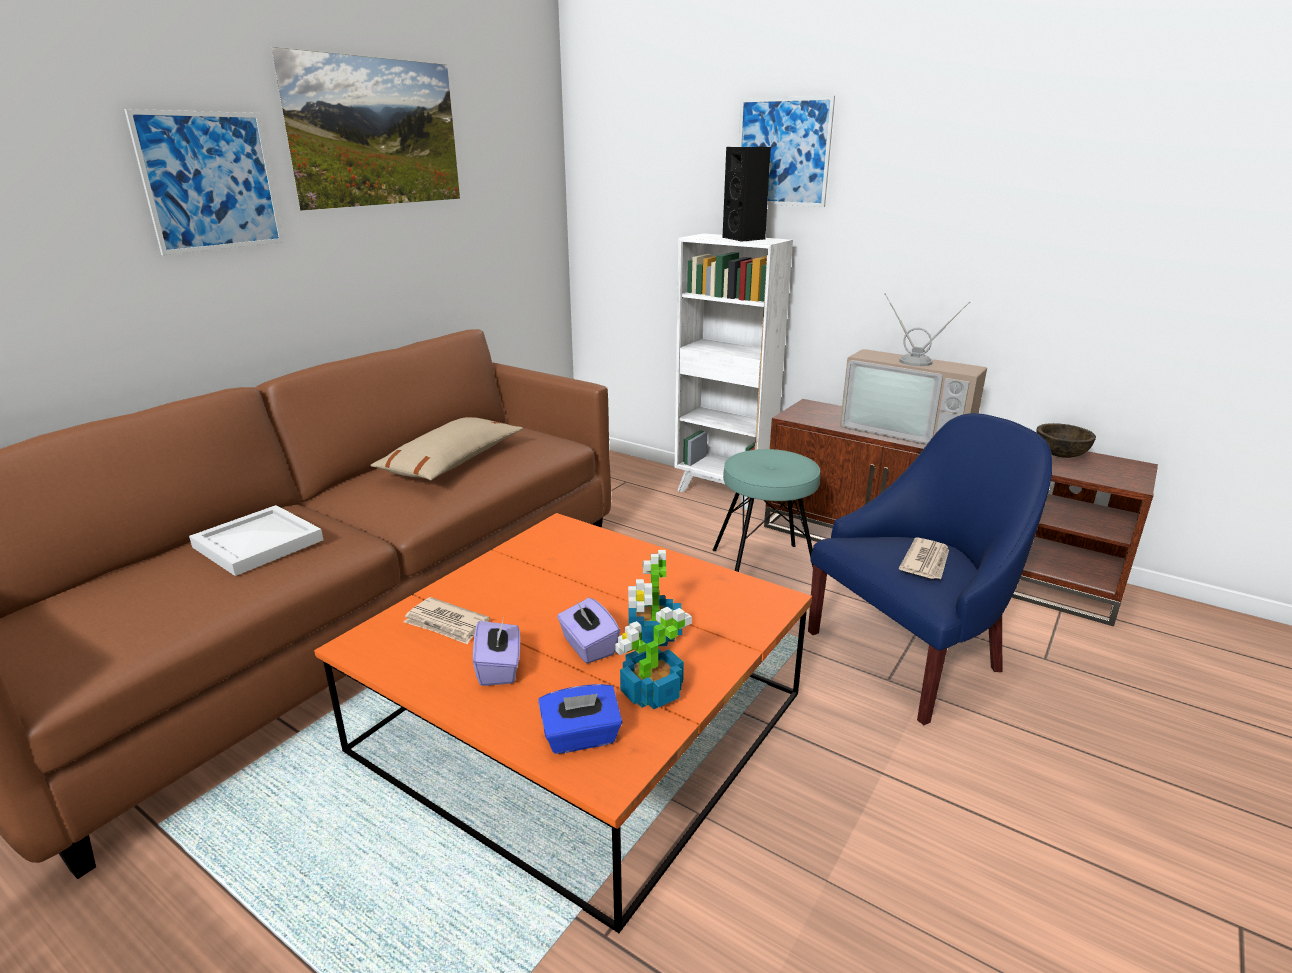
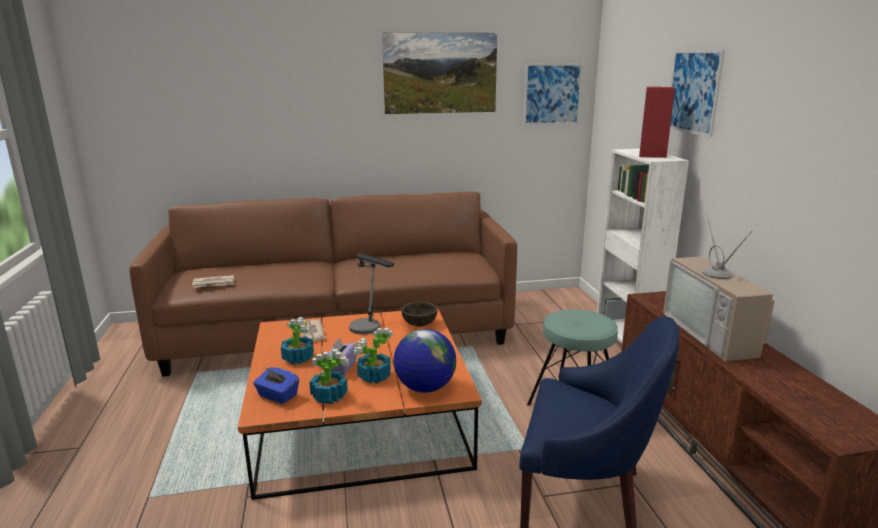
camera: 45 degrees right, 5 degrees down
(210, 182) = (338, 98): picture -> picture (552, 94)
(256, 543) = (282, 271): white tray -> none
(452, 462) = (408, 263): beige pillow -> none
(499, 668) = (298, 358): purple tissue box -> potted plant
(528, 580) = (370, 331): none -> table lamp
(735, 615) = (424, 388): none -> globe
(745, 239) = (652, 155): black speaker -> red speaker
(926, 562) = (576, 415): newspaper -> newspaper (214, 283)
(1060, 454) = (821, 396): brown bowl -> brown bowl (419, 323)

